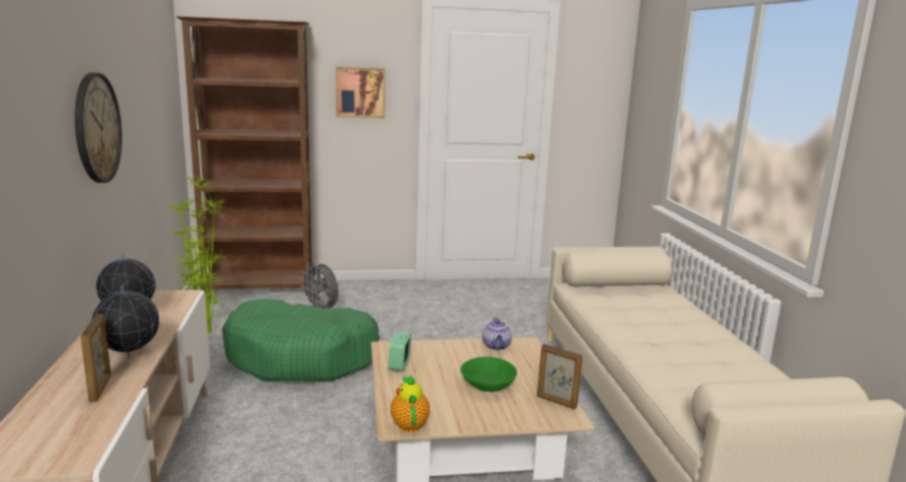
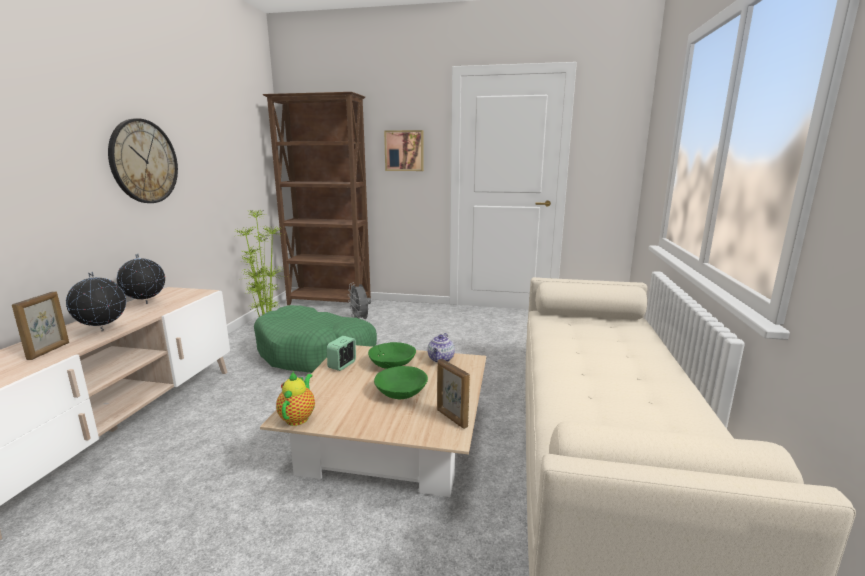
camera: 20 degrees right, 0 degrees up
(452, 357) = (392, 364): none -> green bowl

